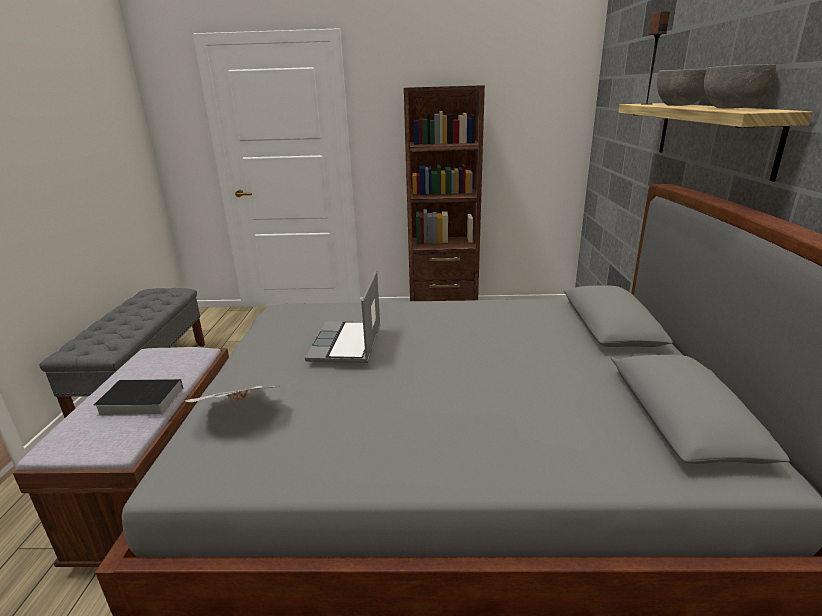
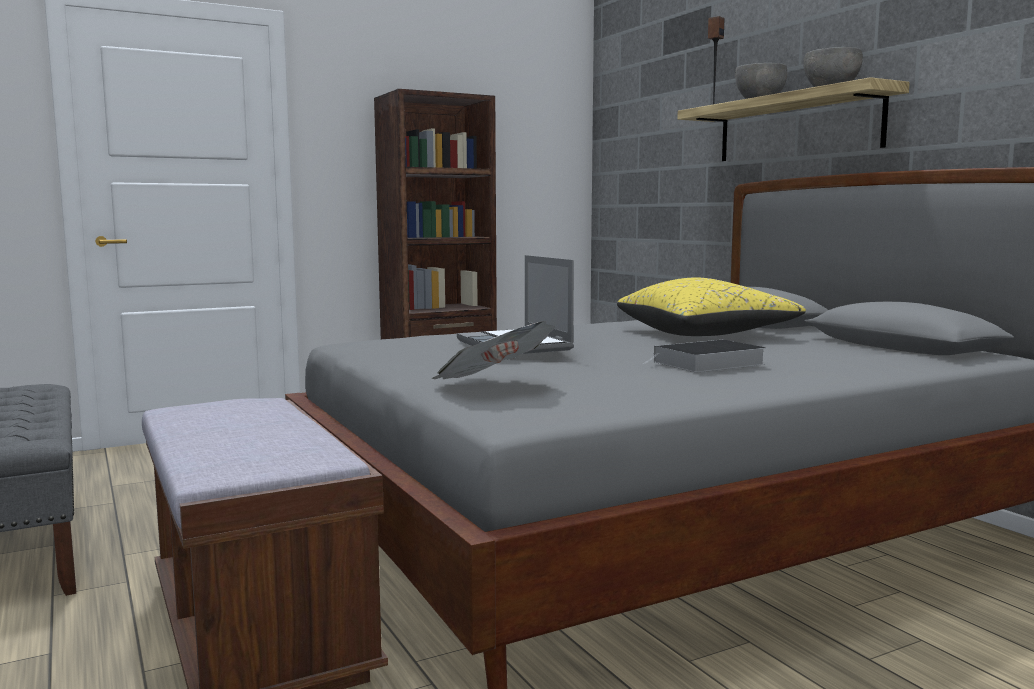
camera: 30 degrees left, 15 degrees down
(139, 402) = (270, 431): book -> book (707, 363)
(530, 345) = (705, 334): none -> yellow pillow

